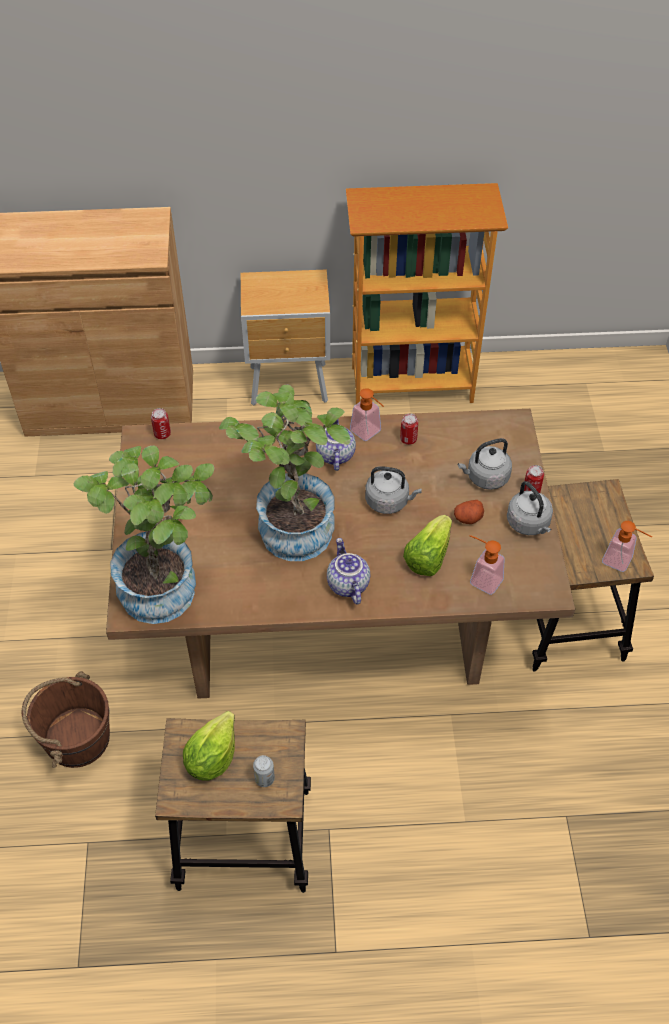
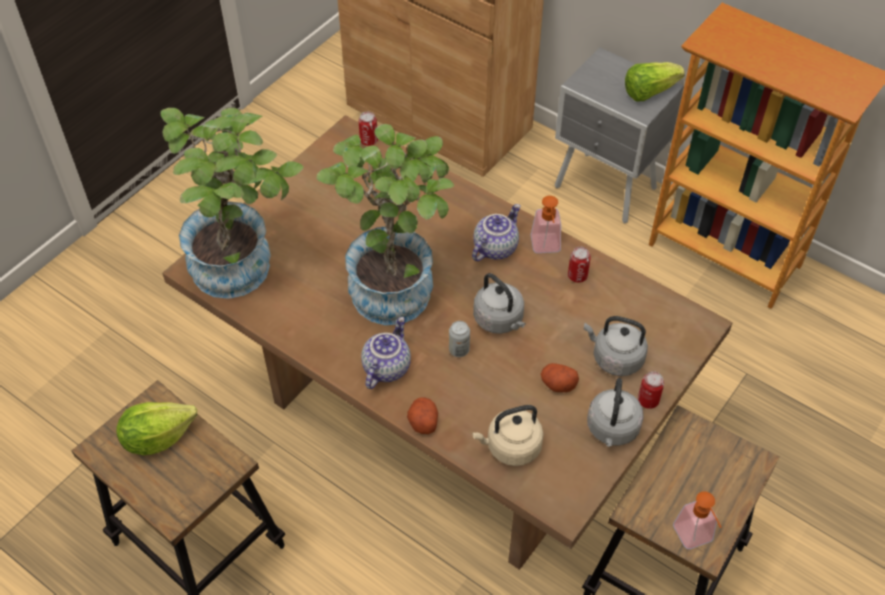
camera: 40 degrees right, 0 degrees up
(76, 738) = (159, 368): brown bucket -> none
(264, 779) = (177, 486): can -> can (459, 350)
(290, 385) = (606, 190): brown nightstand -> grey nightstand
(409, 602) = (422, 421): none -> potato
(428, 556) = (483, 393): lettuce -> lettuce (649, 92)
(481, 579) = (510, 447): soap dispenser -> beige kettle

